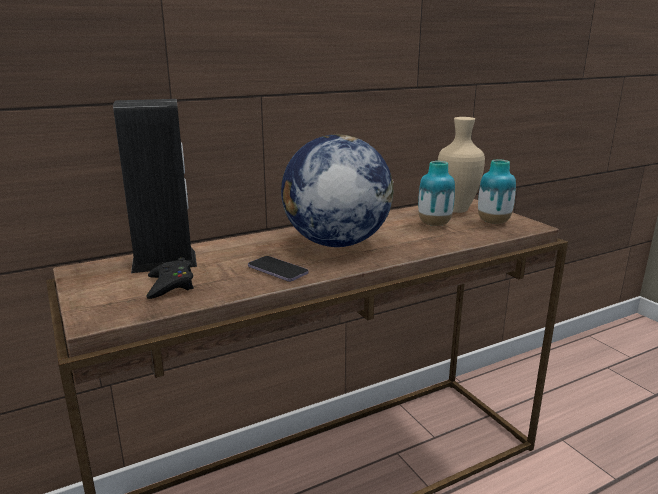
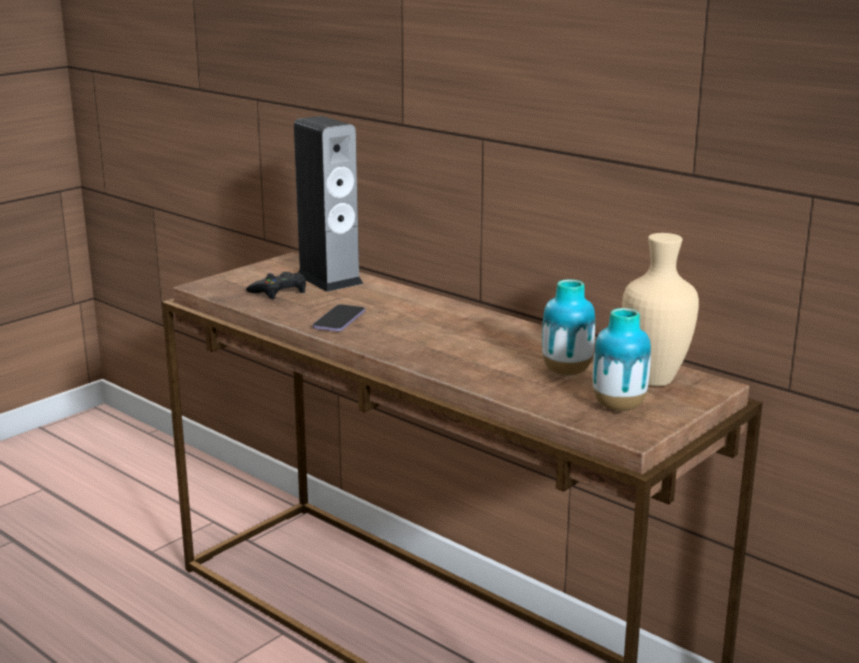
camera: 70 degrees right, 0 degrees up
(335, 243) = (439, 331): globe -> none

